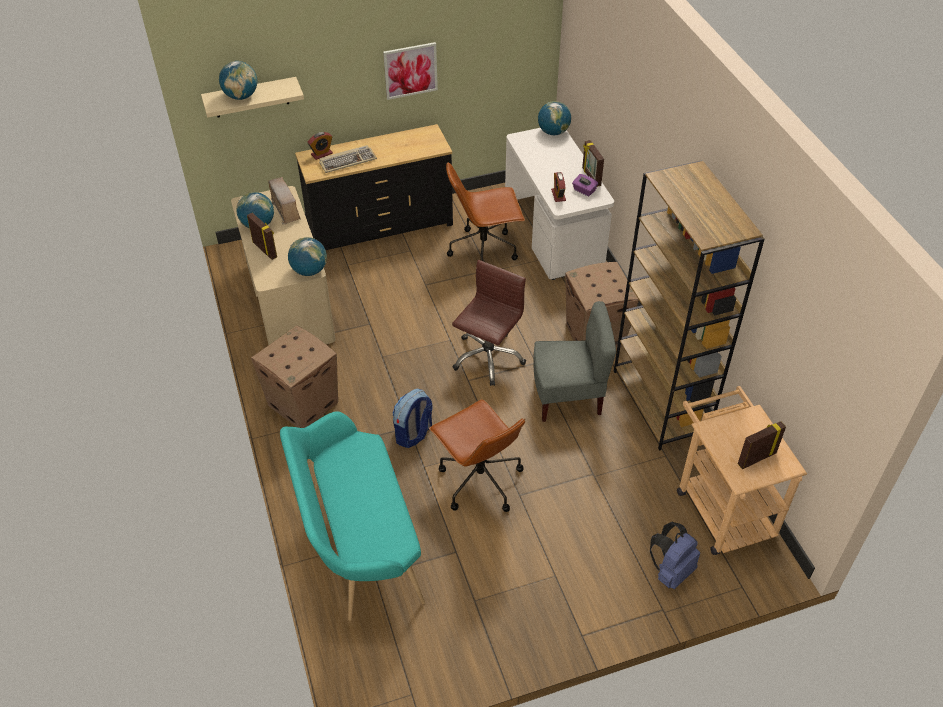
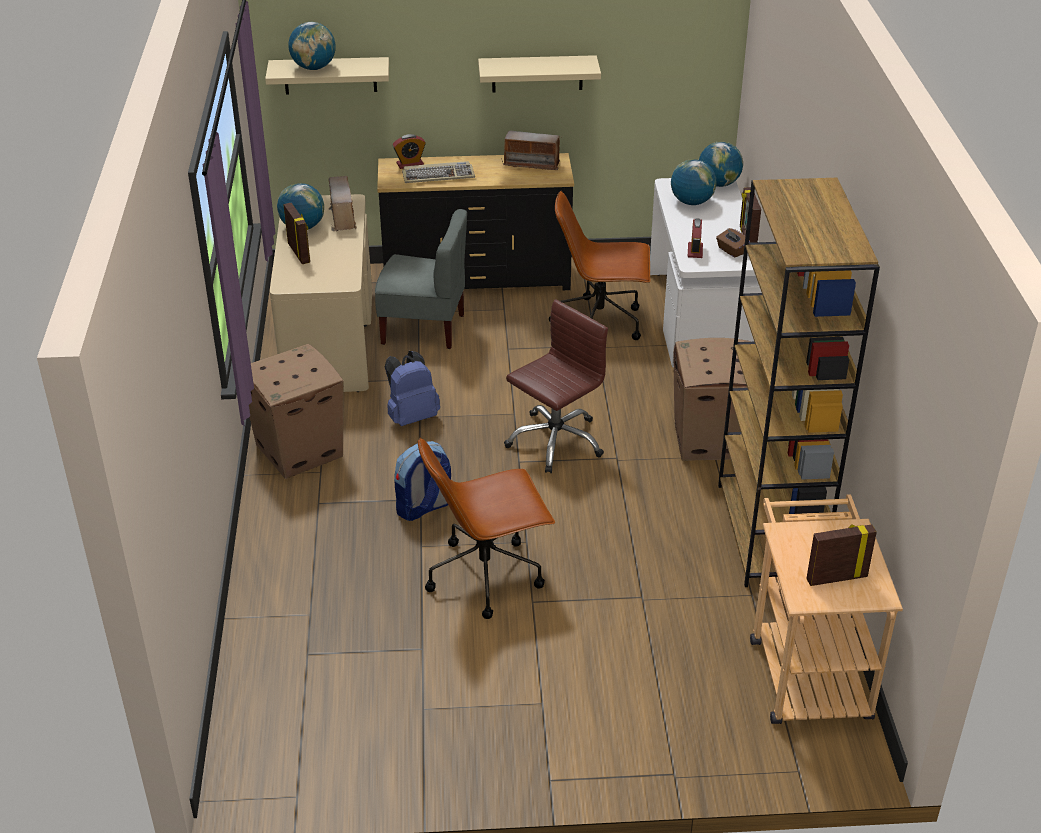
camera: 15 degrees right, 10 degrees down
(309, 271) = (342, 282): globe -> globe (691, 202)
(358, 545) = (300, 616): turquoise bench -> none
(410, 70) = (537, 73): picture -> beige shelf
(414, 138) = (532, 164): none -> radio
(479, 480) = (486, 575): brown office chair -> brown office chair turned 90 degrees clockwise
(568, 397) = (644, 503): grey chair -> grey chair (424, 328)
(584, 190) = (731, 251): purple tissue box -> brown tissue box
(671, 571) = (704, 731): blue backpack -> blue backpack (411, 416)

